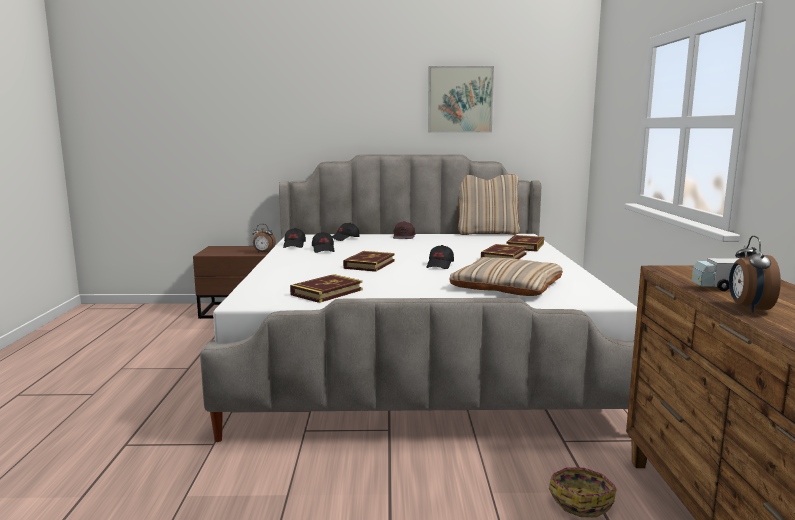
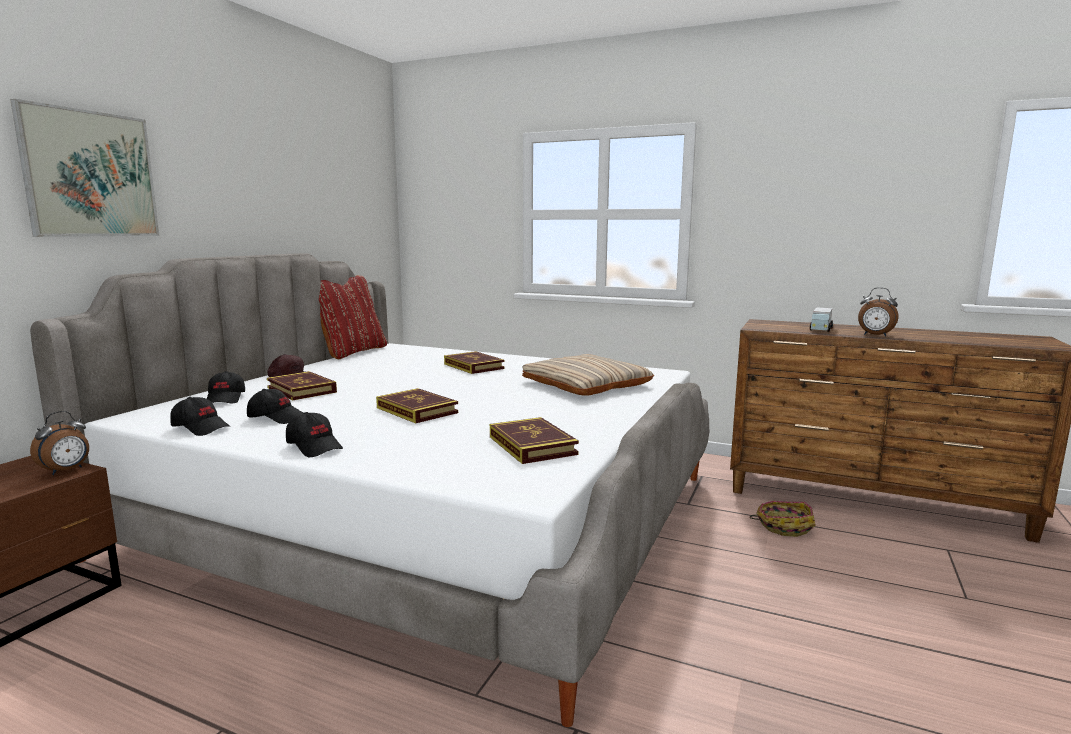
camera: 65 degrees left, 0 degrees up
(440, 265) = (473, 388): black cap -> black cap (315, 447)
(460, 99) = (286, 178): picture -> picture (90, 174)
(487, 233) = (351, 352): beige pillow -> red pillow
(525, 246) = (441, 354): book -> book (301, 390)

